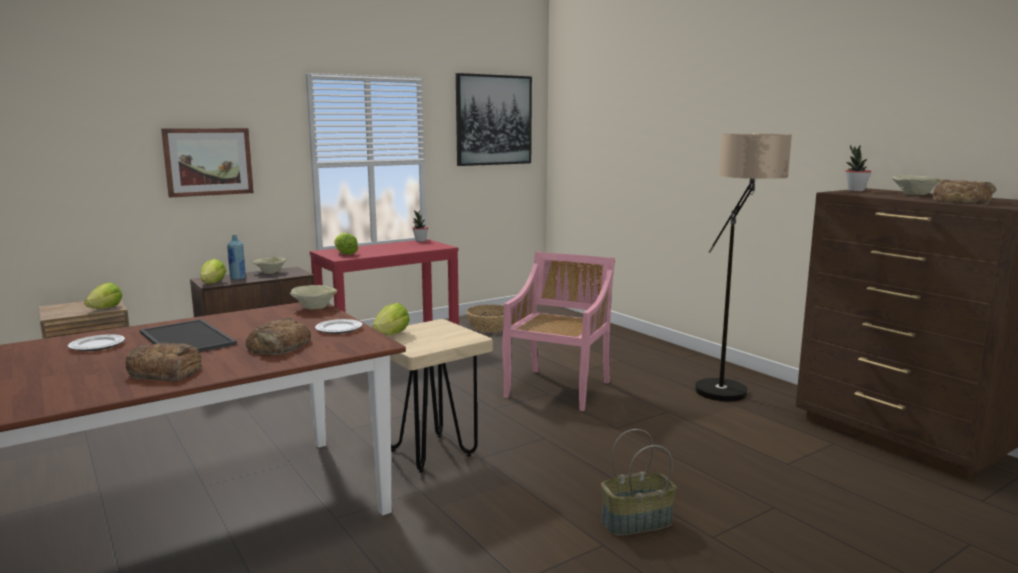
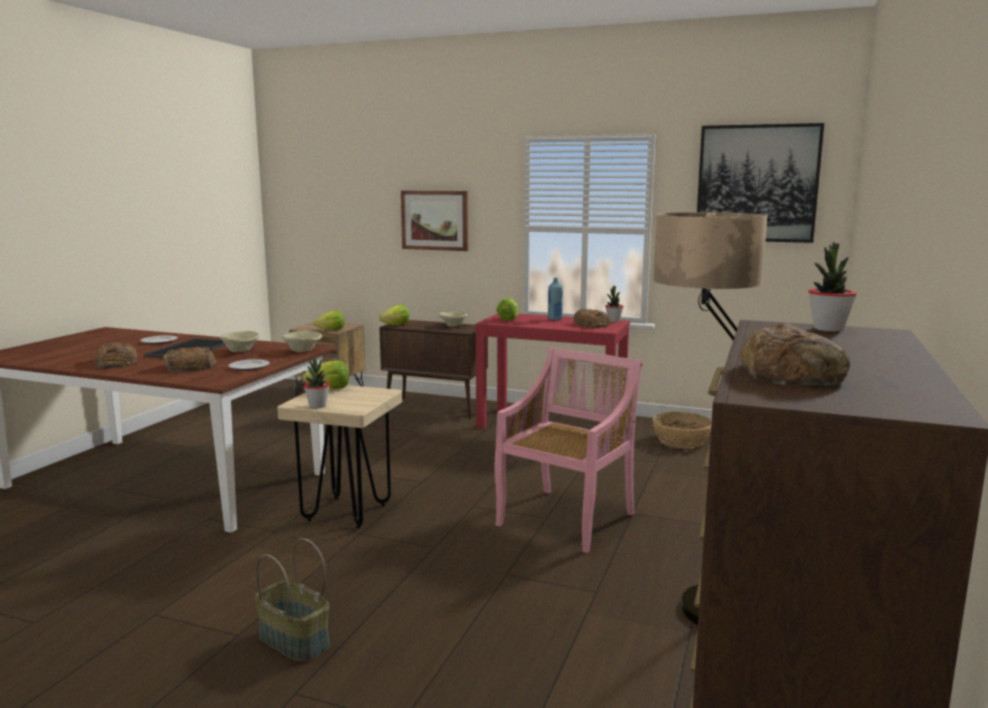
camera: 55 degrees right, 0 degrees up
(238, 278) = (421, 325): blue bottle -> blue bottle (554, 319)
(417, 245) = (591, 324): none -> bread
(438, 345) = (317, 406): none -> potted plant
(558, 389) = (567, 518): pink chair -> pink chair turned 45 degrees counterclockwise
(914, 195) = (847, 351): beige bowl -> beige bowl (241, 351)

